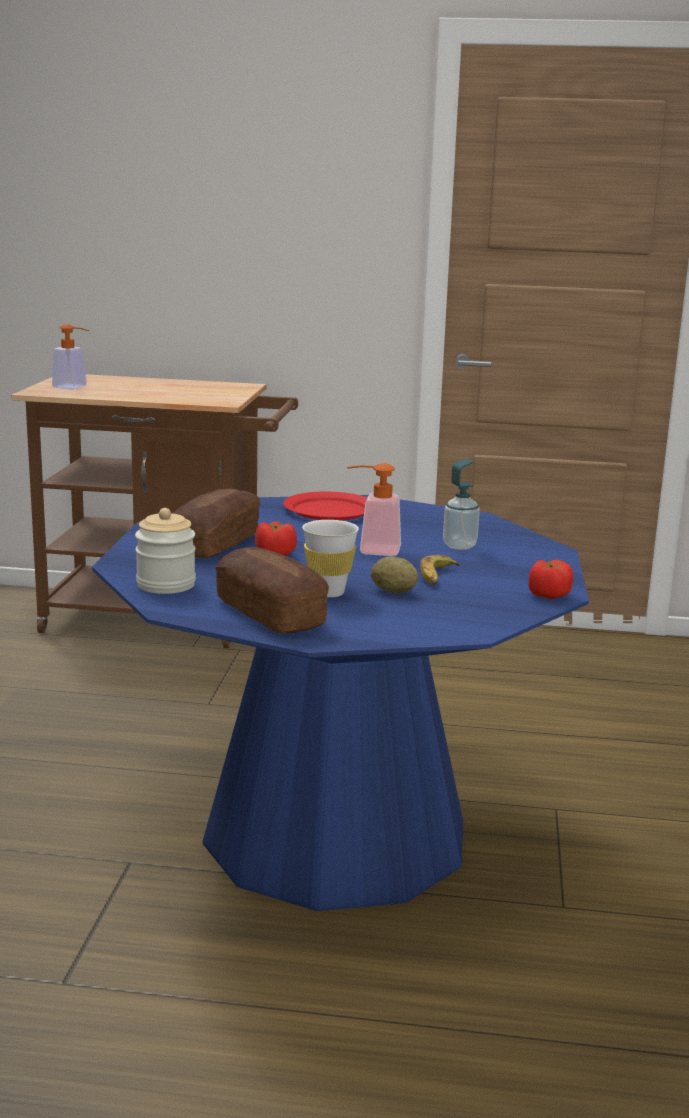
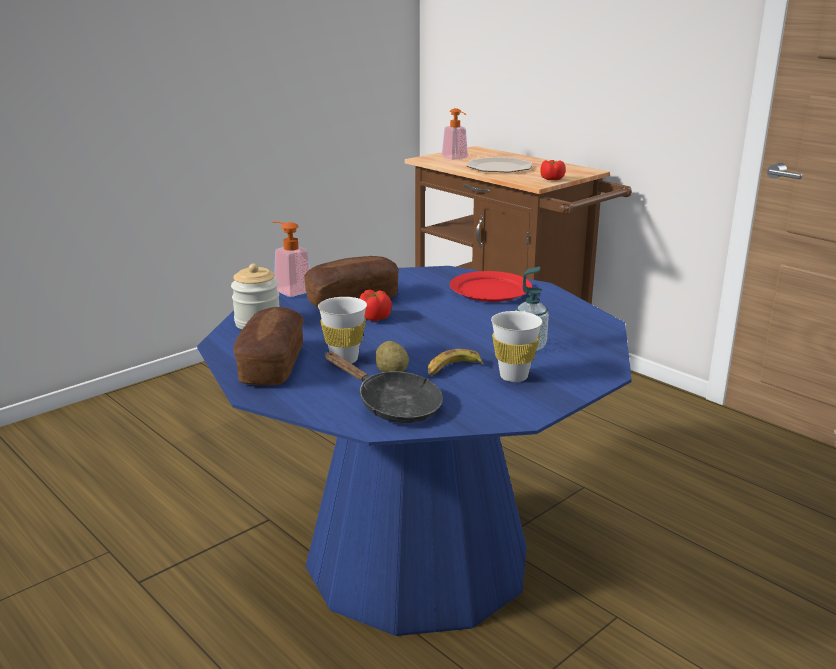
camera: 40 degrees right, 5 degrees up
(146, 391) = (499, 167): none -> plate
(371, 550) = (450, 332): soap dispenser -> soap dispenser (289, 289)
(451, 614) = (392, 405): none -> black frying pan
(495, 569) = (513, 376): none -> white cup
(548, 595) = (508, 414): tomato -> tomato (552, 179)

